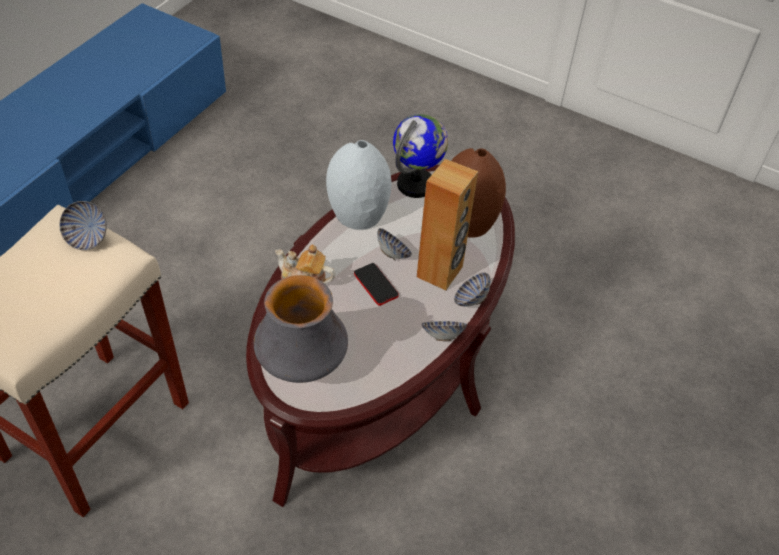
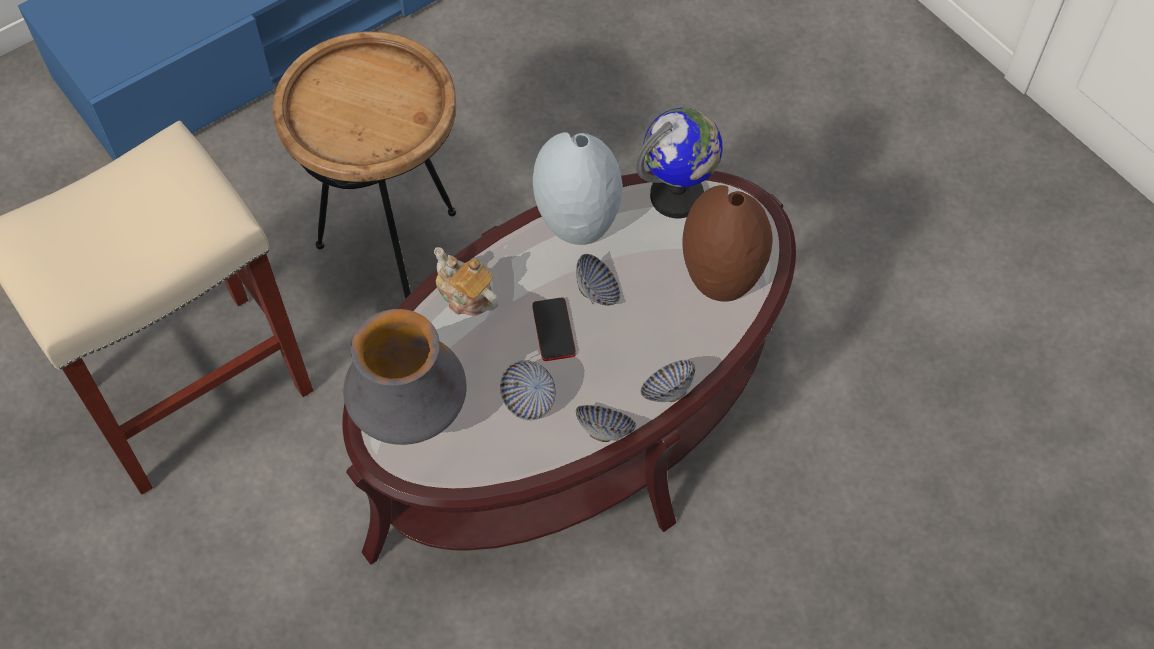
camera: 25 degrees right, 10 degrees up
(87, 238) = (190, 181): bowl -> bowl (528, 400)
(212, 301) = (396, 261): none -> brown side table
(440, 272) = (646, 338): brown speaker -> none

